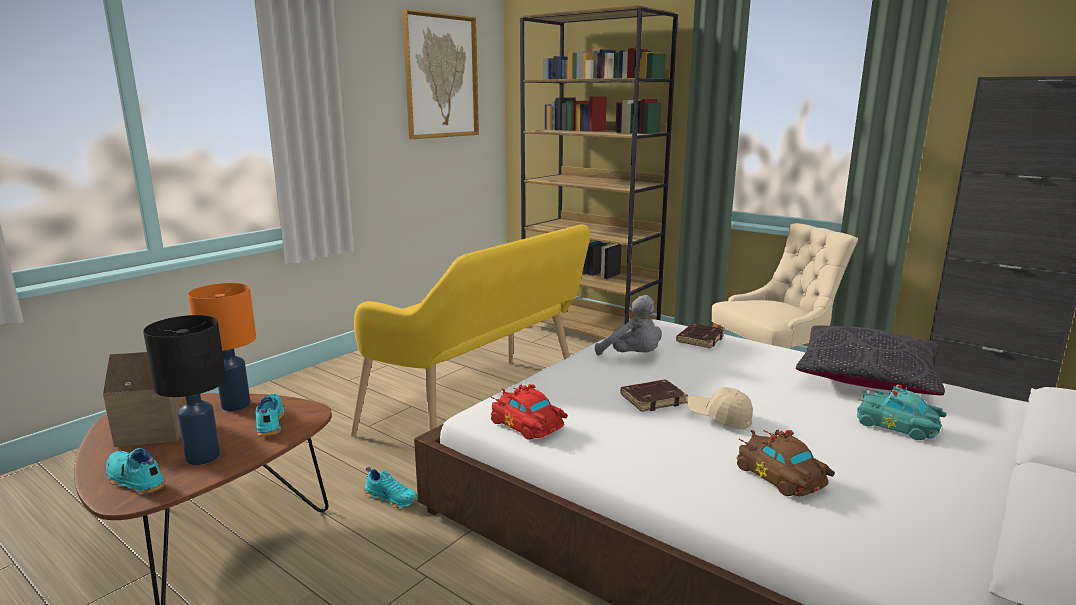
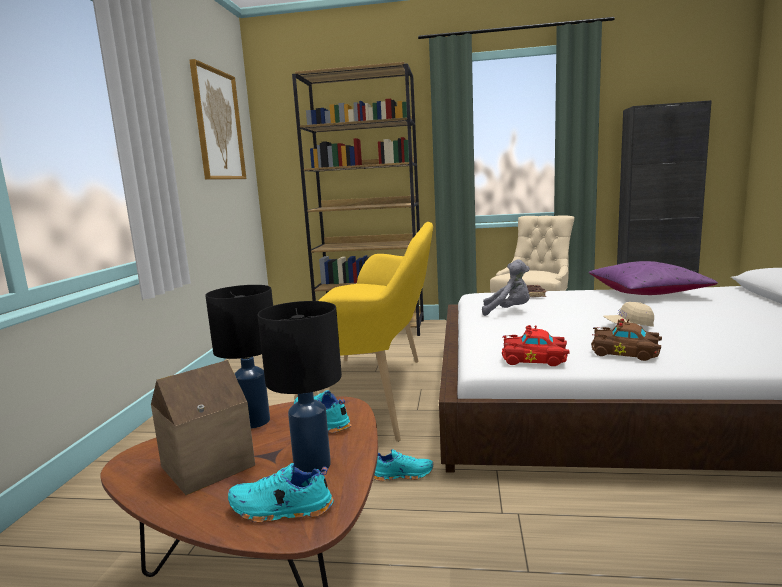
camera: 30 degrees left, 5 degrees down
(237, 405) = (255, 421): orange table lamp -> black table lamp
(653, 399) = (572, 327): brown book -> none
(781, 478) = (723, 341): brown toy car -> brown toy car (626, 353)
(866, 378) = (647, 292): black pillow -> purple pillow
(899, 427) = (711, 307): turquoise toy car -> none

